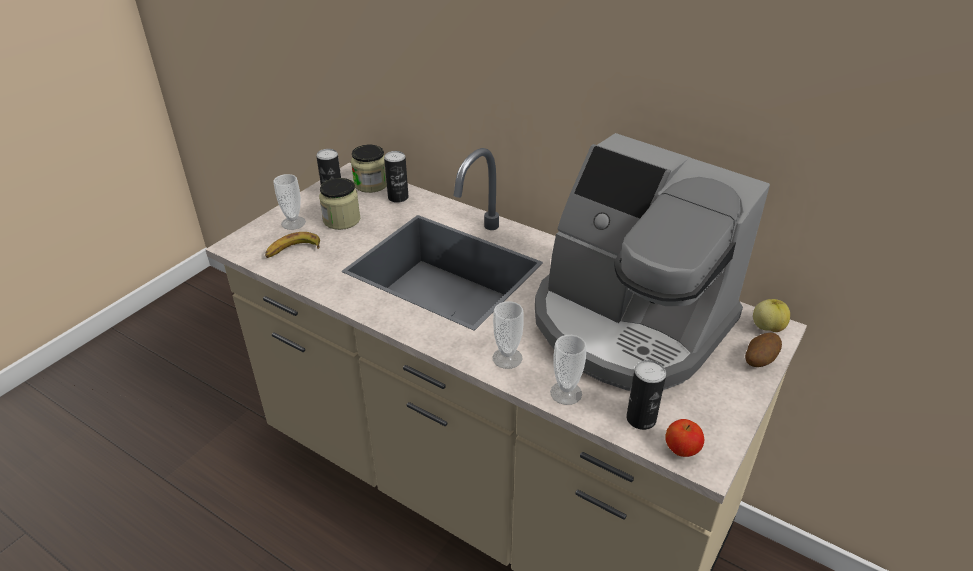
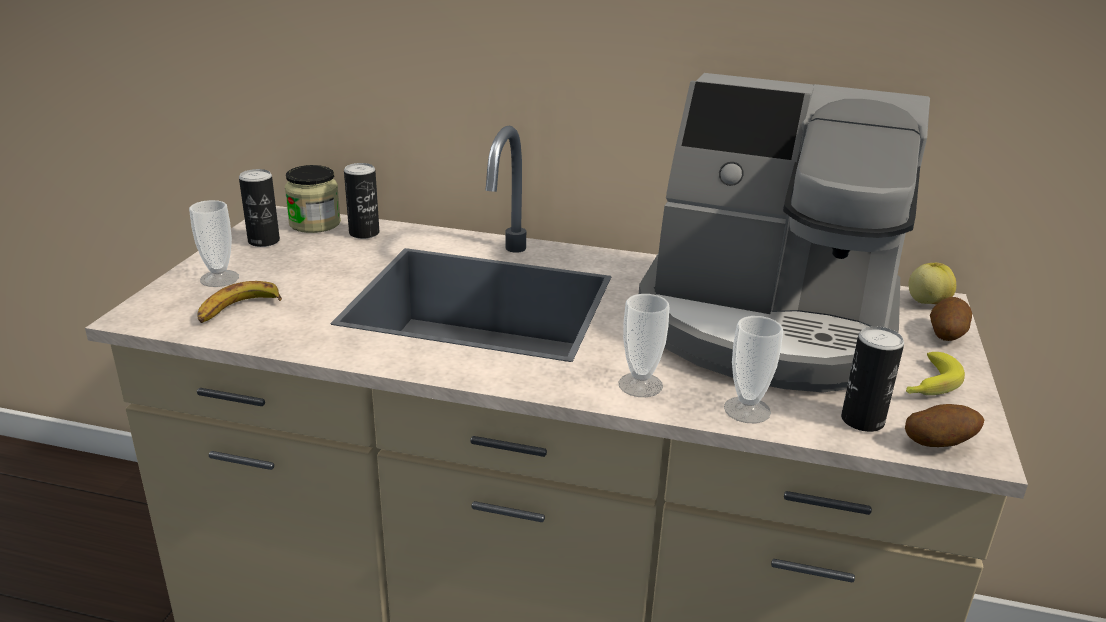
camera: 20 degrees left, 10 degrees down
(342, 220) = (294, 266): jar -> none
(681, 450) = (937, 444): apple -> potato
(711, 400) = (927, 384): none -> banana

